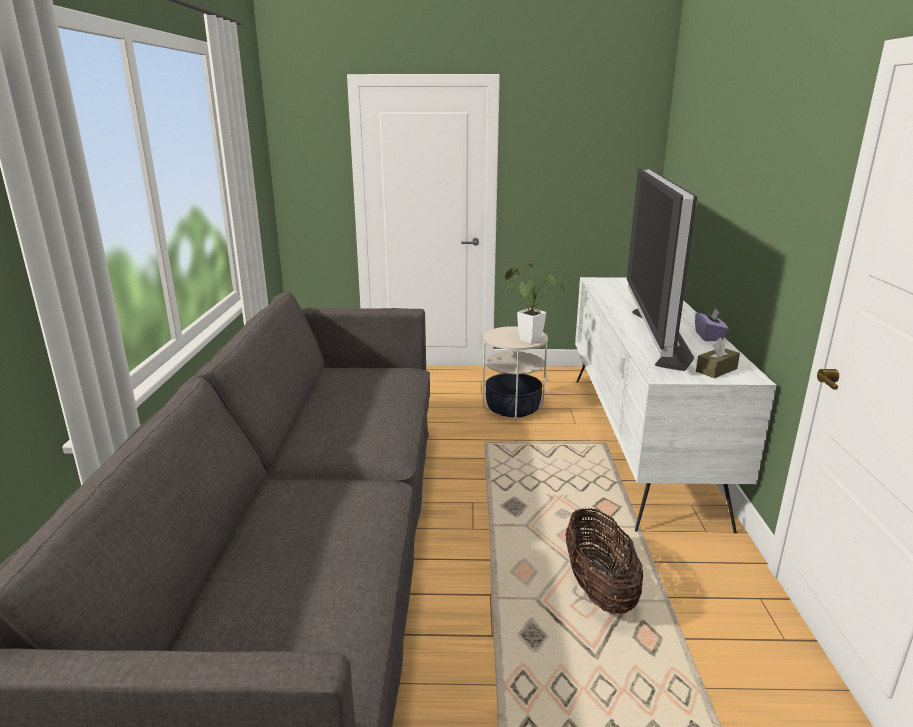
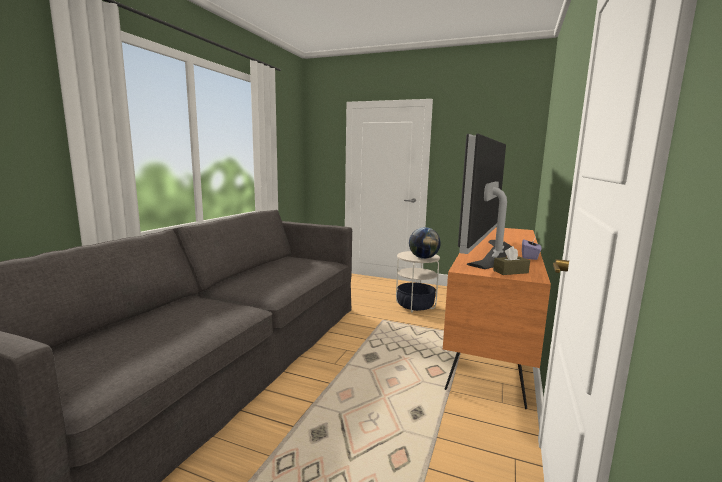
camera: 20 degrees right, 10 degrees down
(526, 339) = (423, 258): potted plant -> globe
(598, 589) = (388, 418): basket -> none
(640, 442) = (492, 338): white tv stand -> orange tv stand

